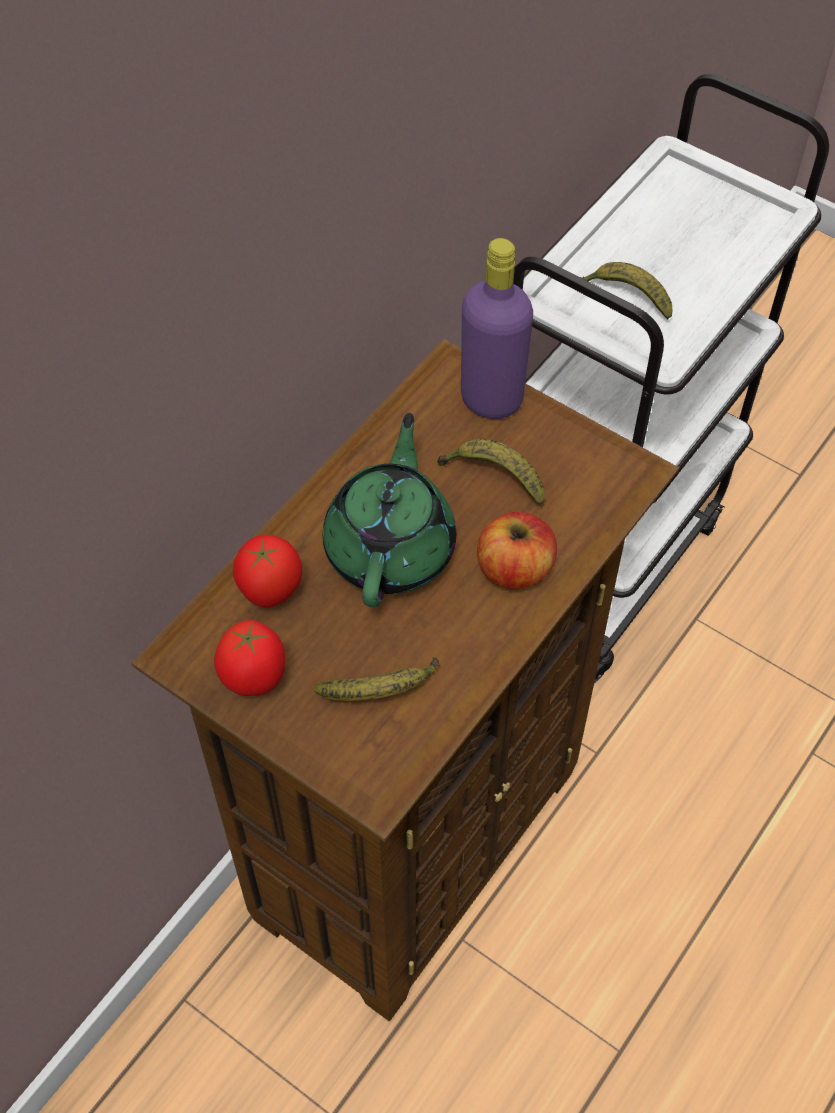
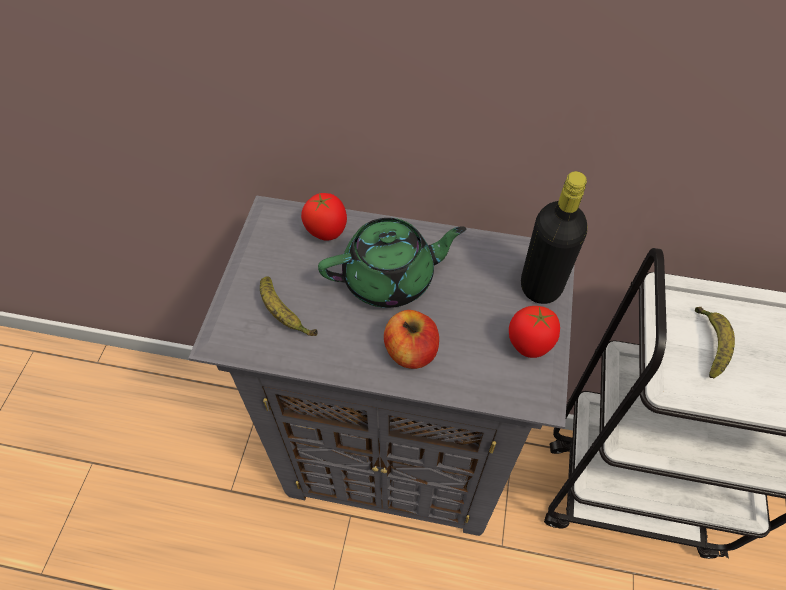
camera: 65 degrees right, 0 degrees up
(255, 679) = (265, 250): tomato -> tomato (529, 346)
(416, 839) = (396, 465): brown cabinet -> grey cabinet
(491, 399) = (541, 286): purple bottle -> black bottle
(494, 477) = (478, 312): banana -> none

